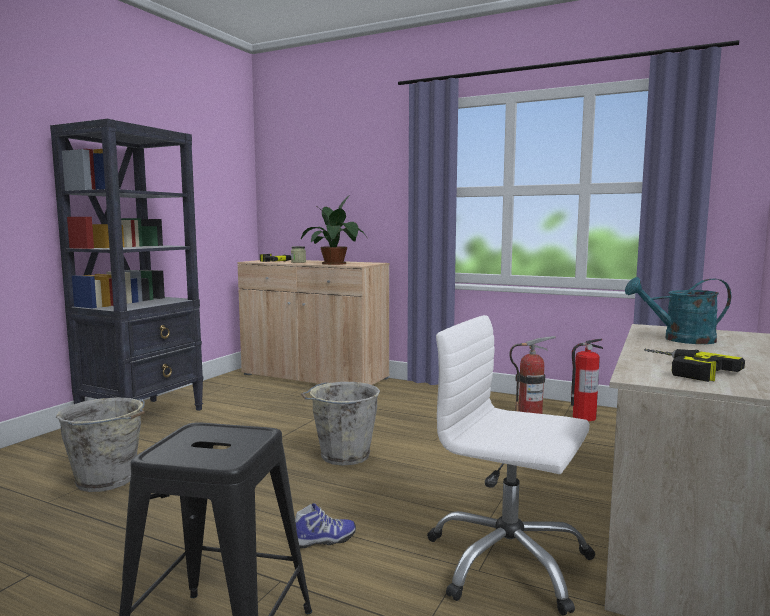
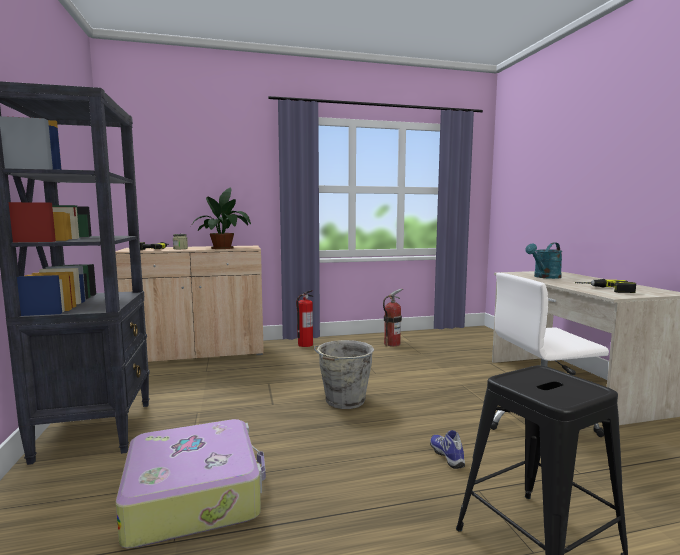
camera: 40 degrees left, 0 degrees up
(108, 480) = (195, 494): grey bucket -> suitcase
(323, 541) = (448, 456): shoe -> shoe turned 45 degrees counterclockwise
(583, 417) = (419, 338): fire extinguisher -> fire extinguisher (305, 344)

